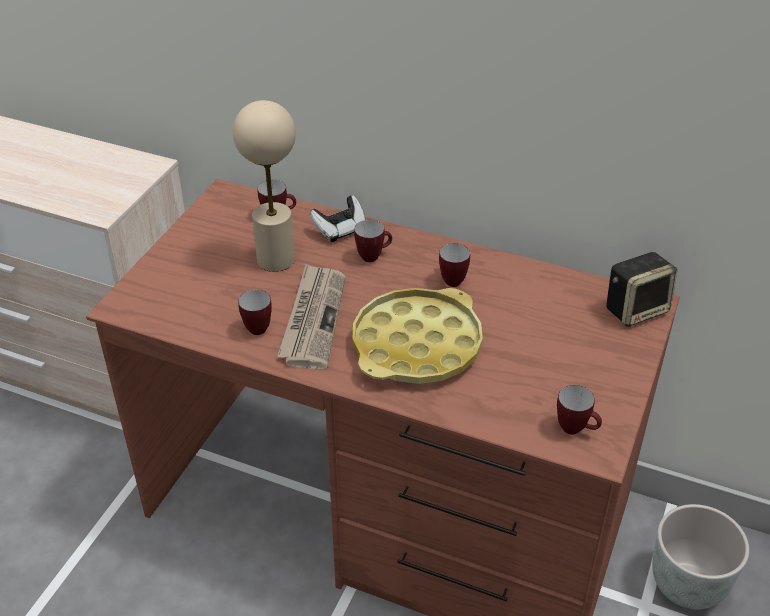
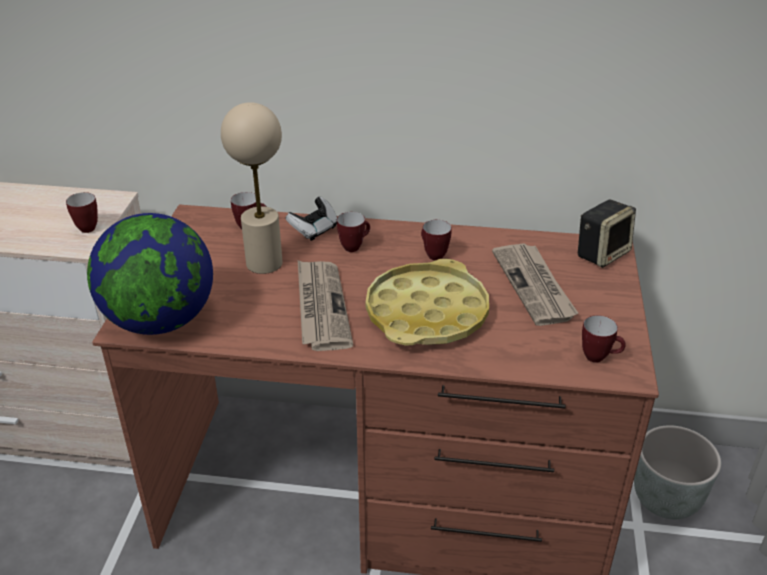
camera: 15 degrees left, 5 degrees down
(154, 305) = (160, 321): none -> globe
(258, 326) = (270, 322): mug -> mug (87, 227)
(543, 335) = (534, 286): none -> newspaper

